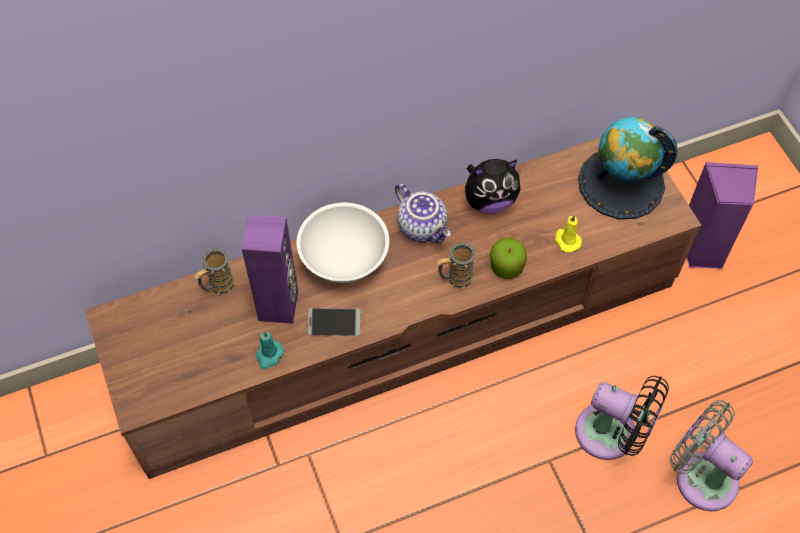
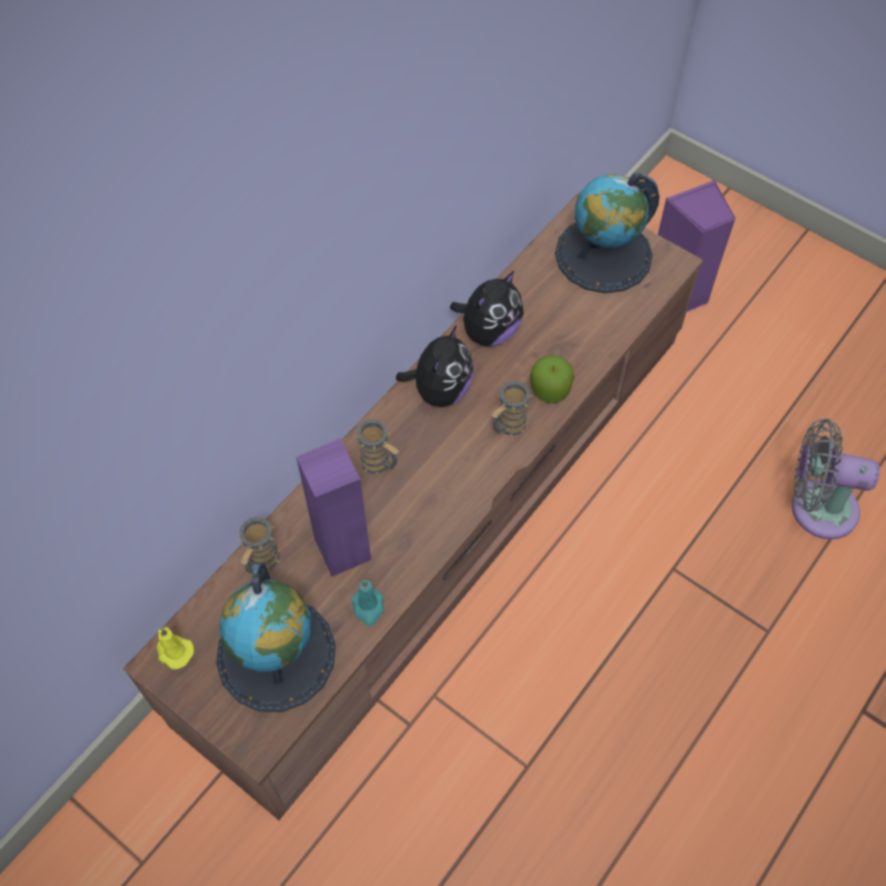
camera: 30 degrees left, 0 degrees up
(187, 354) = (276, 654): none -> globe
(334, 325) = (416, 538): phone -> none
(344, 259) = (380, 464): white bowl -> mug
(423, 227) = (440, 391): teapot -> plush toy
(566, 240) = (590, 335): yellow candle -> yellow candle (174, 651)
(612, 435) = (713, 512): black fan -> none

